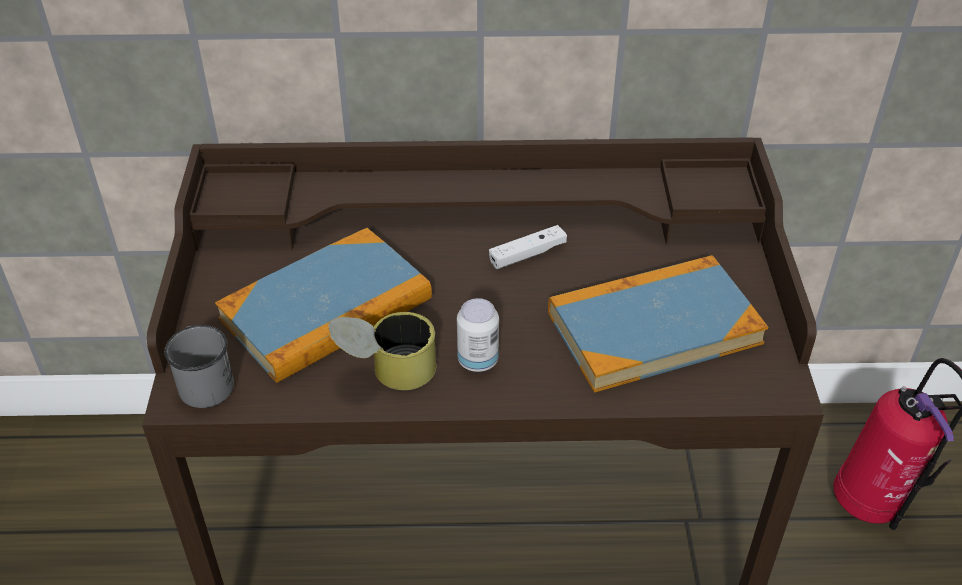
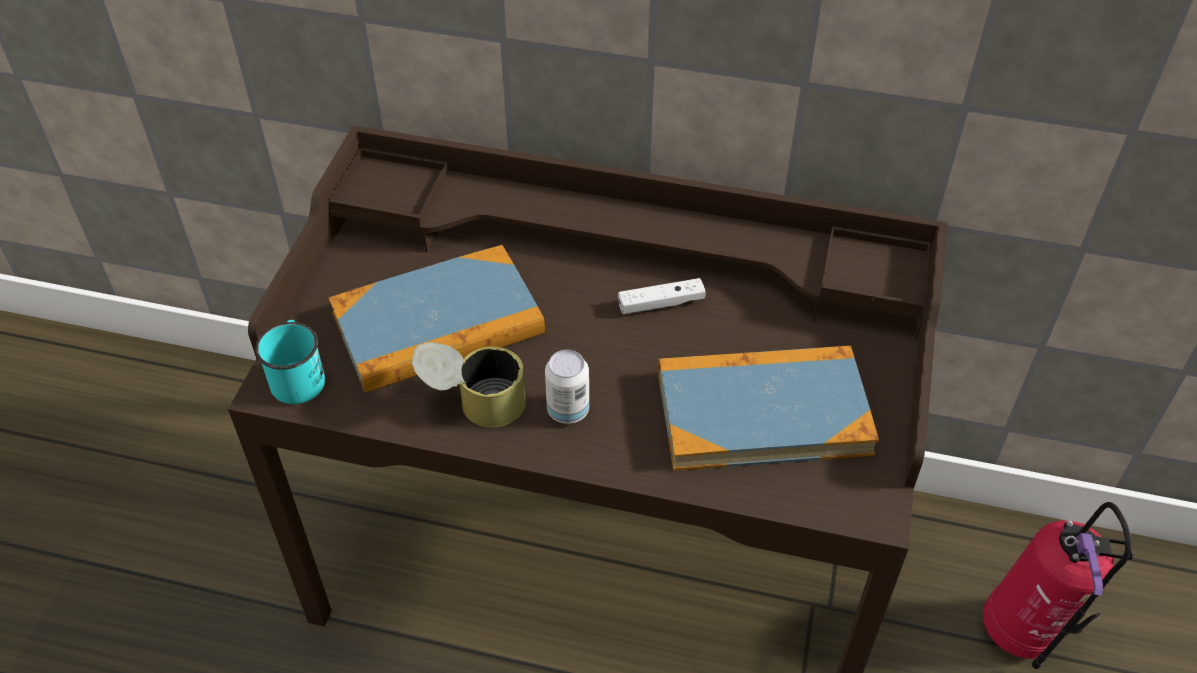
camera: 15 degrees right, 5 degrees up
(204, 381) = (298, 376): grey mug -> turquoise mug

